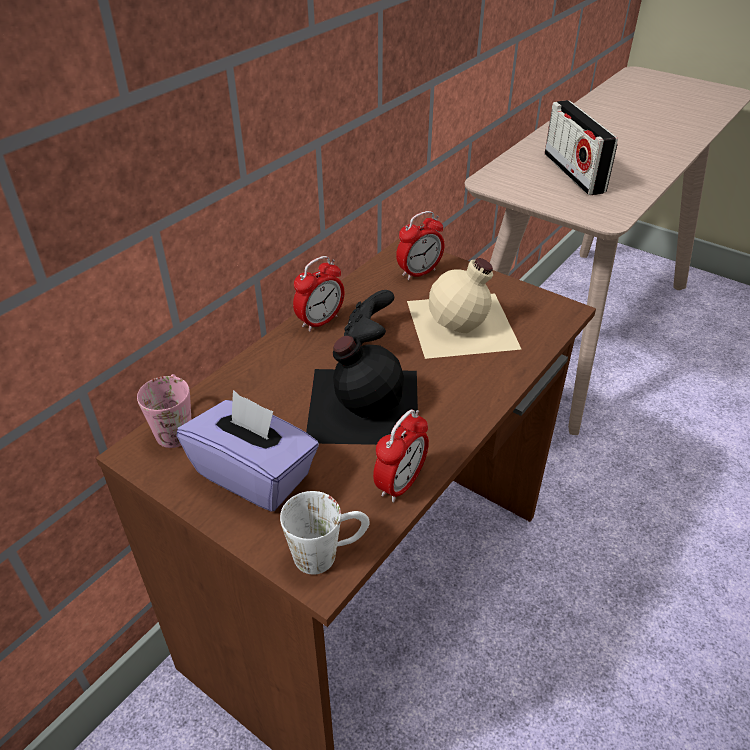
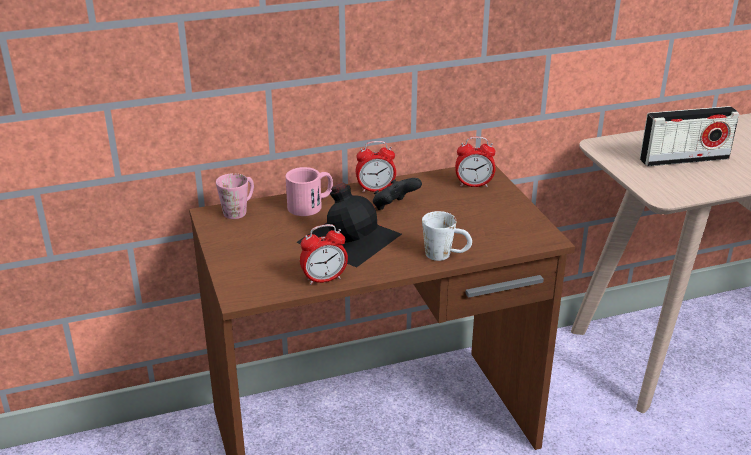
camera: 35 degrees right, 10 degrees down
(254, 474) = (255, 245): purple tissue box -> none
(265, 377) = (311, 205): none -> pink mug
(328, 552) = (253, 290): white mug -> white mug (446, 255)
(464, 325) = (464, 222): beige bottle -> none
(573, 173) = (684, 159): radio -> radio turned 120 degrees counterclockwise

